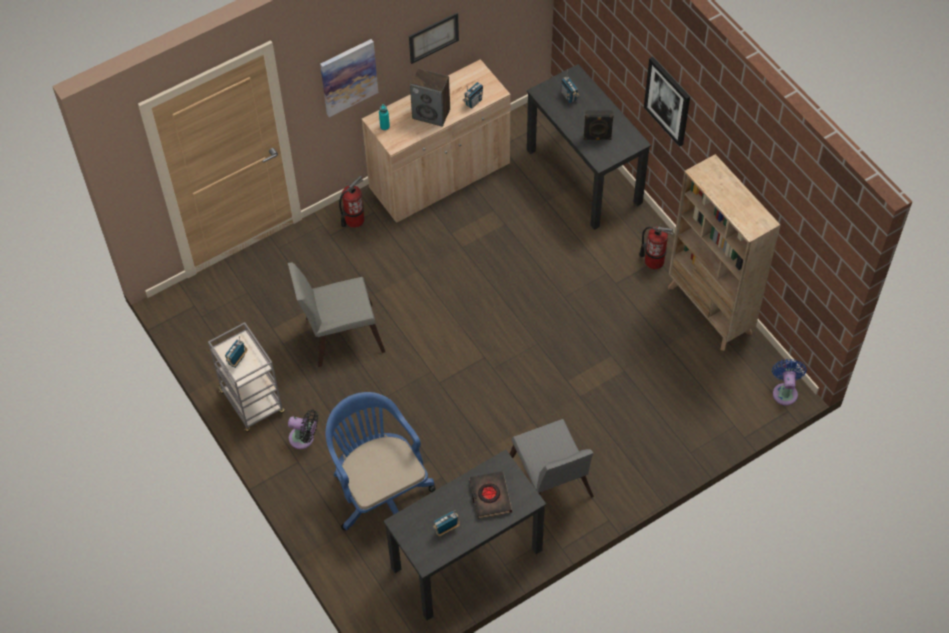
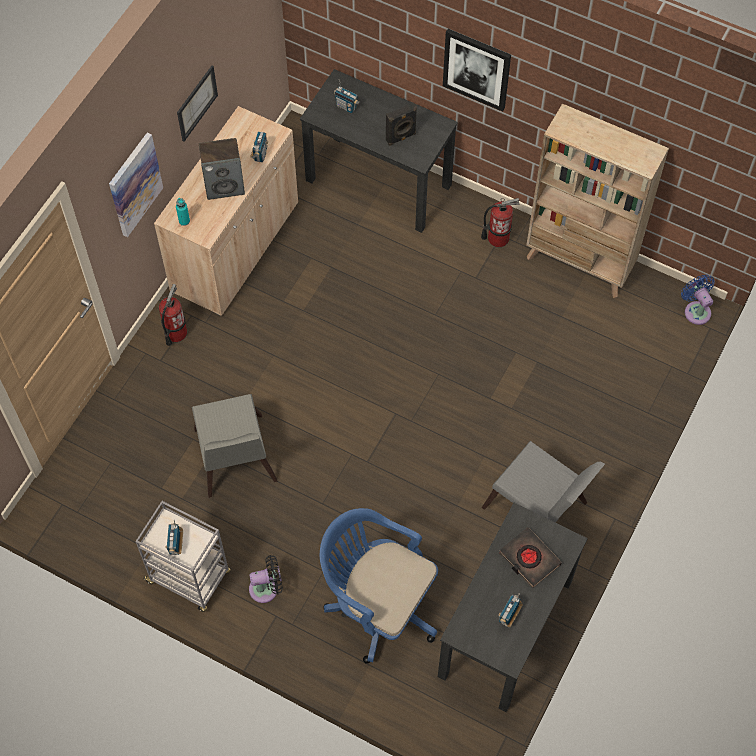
camera: 30 degrees left, 5 degrees up
(339, 335) = (235, 461): grey chair -> grey chair turned 60 degrees counterclockwise

